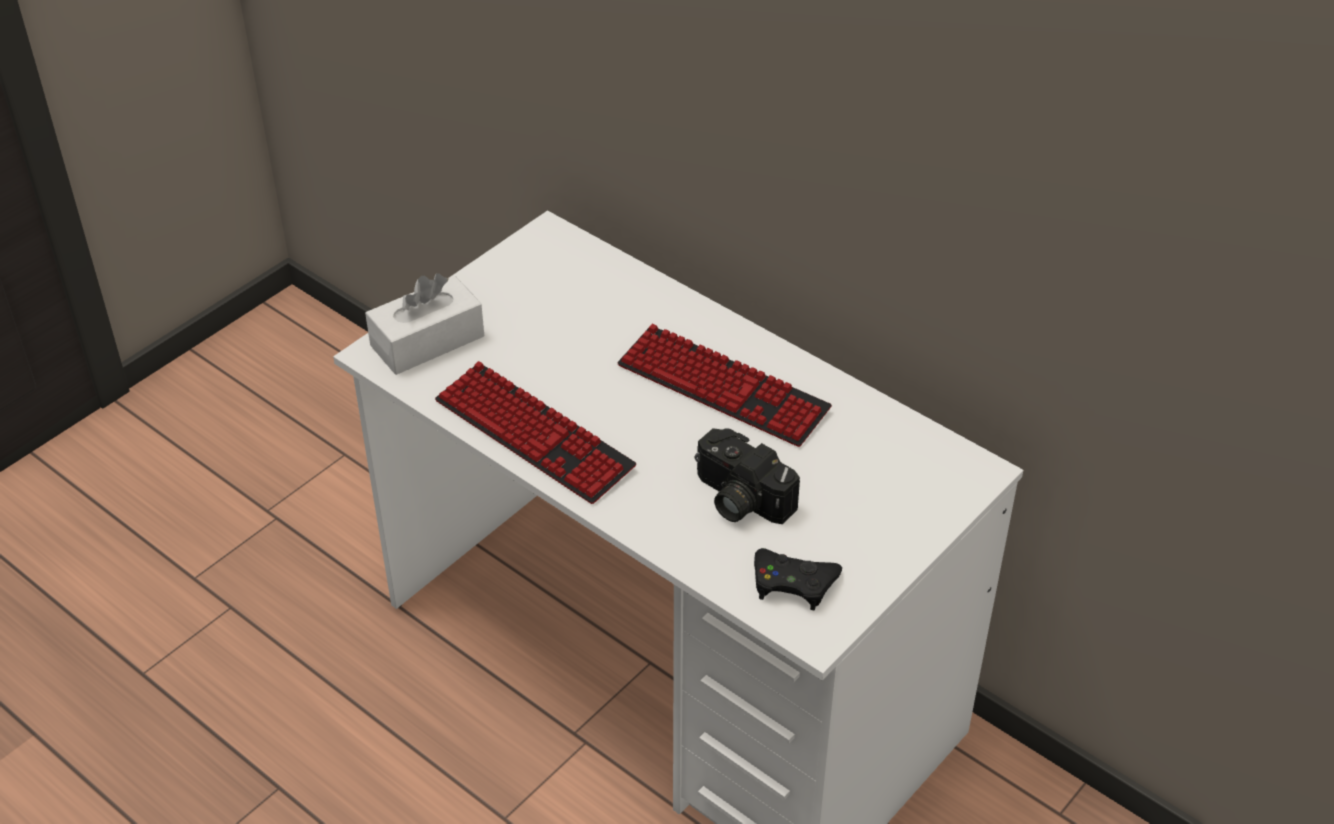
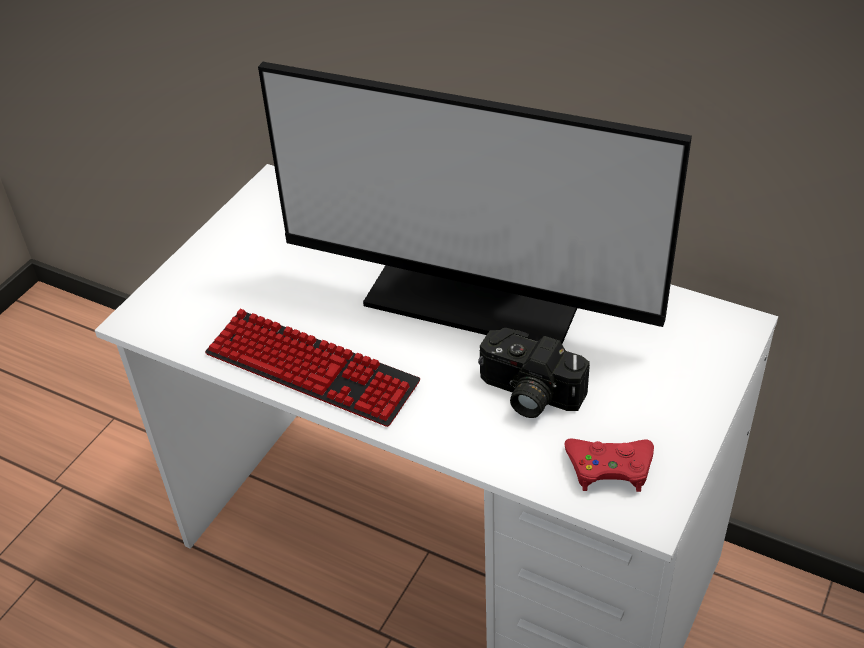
camera: 10 degrees left, 0 degrees up
(427, 341) = (184, 299): white tissue box -> none
(722, 388) = (477, 292): keyboard -> monitor
(793, 583) = (609, 467): black game controller -> red game controller

